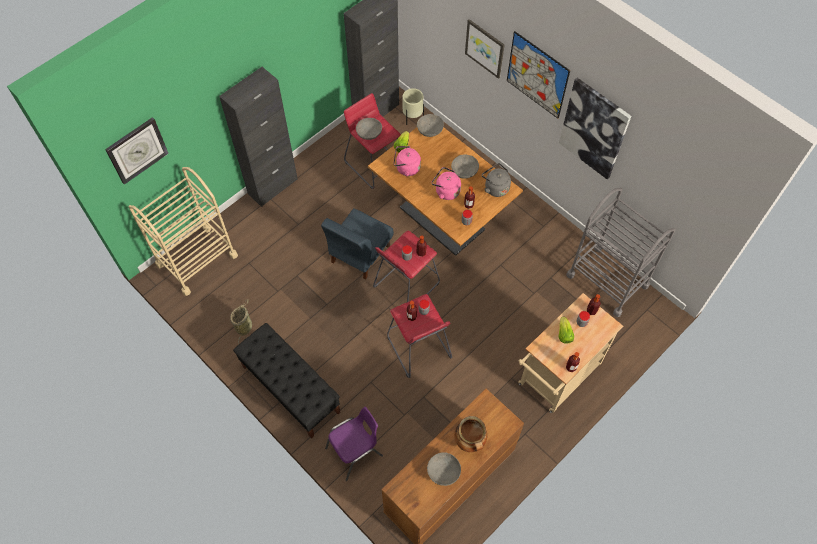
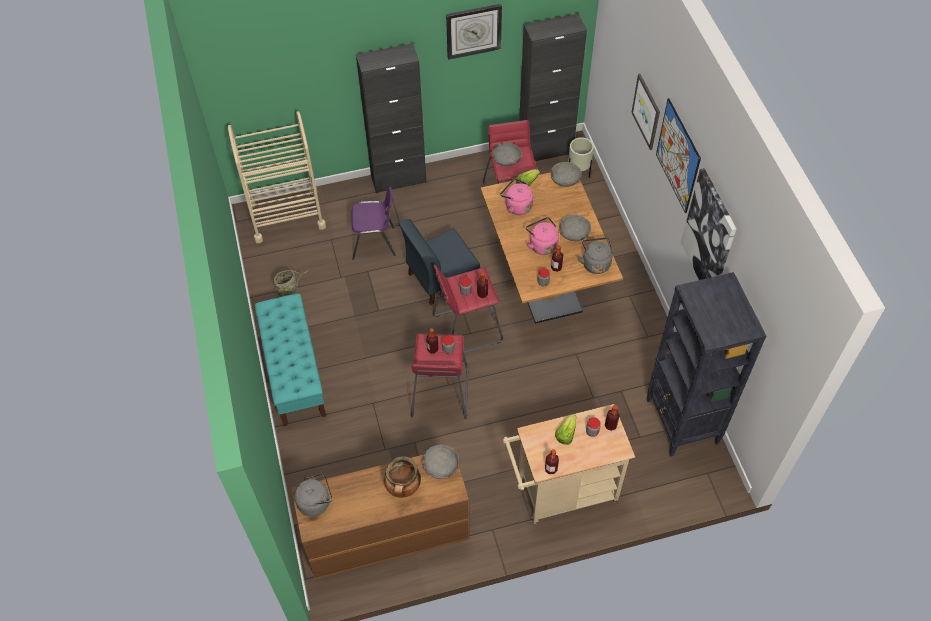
camera: 30 degrees right, 5 degrees down
(137, 150) = (252, 72): wall clock -> wall clock (473, 31)
(290, 389) = (294, 372): black bench -> turquoise bench
(356, 452) = (316, 460): purple chair -> purple chair (375, 243)
(409, 490) = (316, 502): none -> grey kettle
(443, 471) = (359, 502): grey bowl -> grey bowl (441, 466)
(607, 280) = (682, 422): grey cart -> black bookcase

